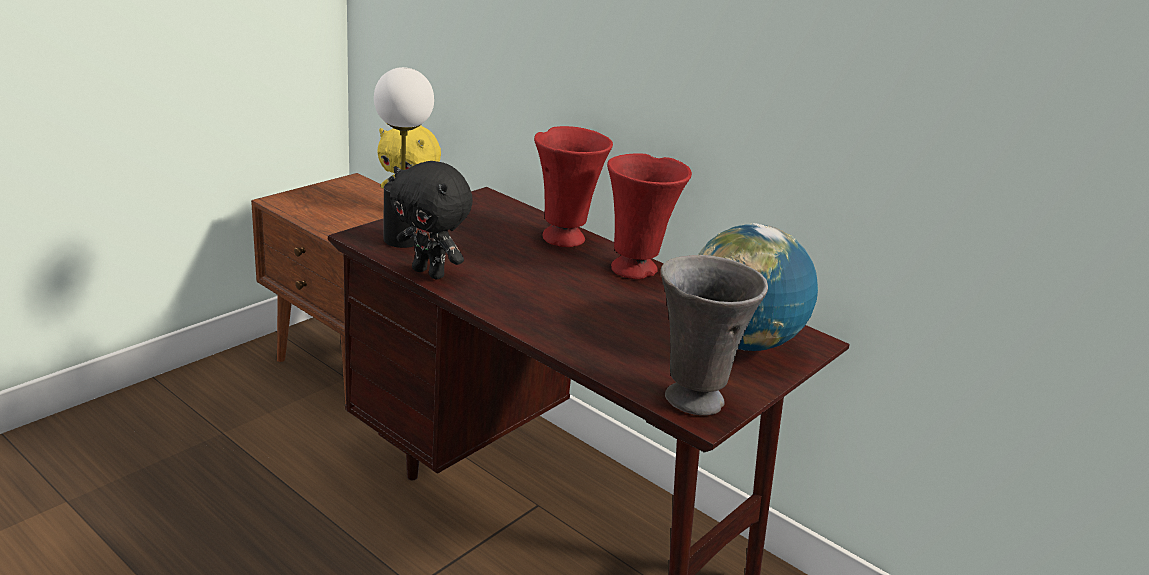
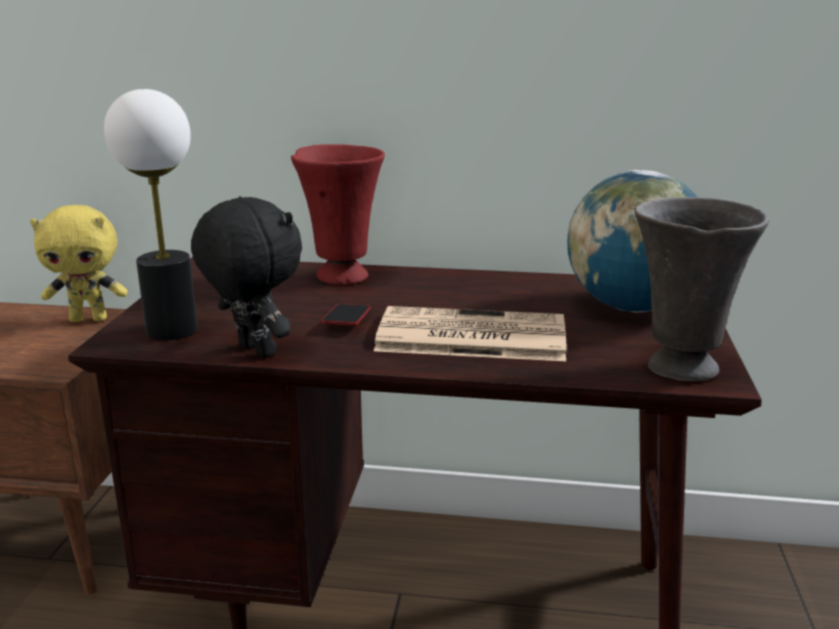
camera: 30 degrees left, 5 degrees down
(430, 273) = (254, 351): black plush toy -> black plush toy turned 135 degrees counterclockwise
(517, 273) = (346, 320): none -> phone
(580, 316) = (468, 336): none -> newspaper
(636, 270) = (450, 281): red vase -> none

